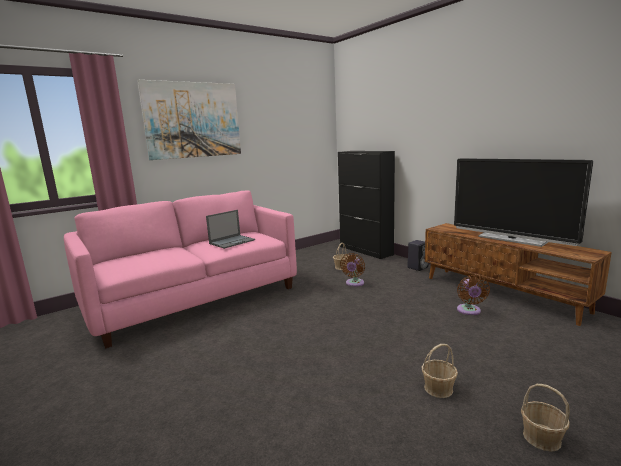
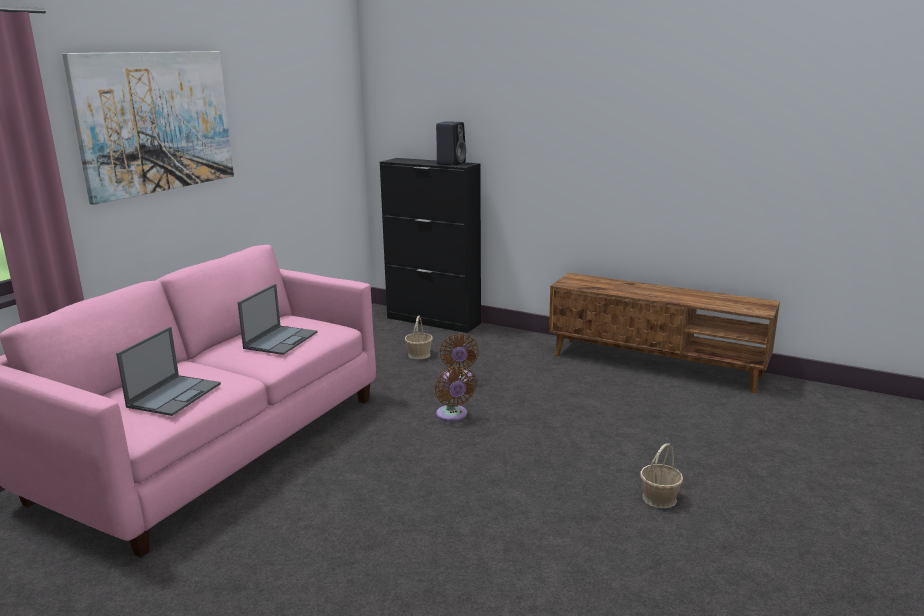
camera: 25 degrees left, 5 degrees up
(148, 260) = (175, 395): none -> laptop
(418, 267) = (529, 340): black speaker -> black speaker (451, 163)
(469, 311) = (633, 395): brown fan -> brown fan (452, 415)
(511, 239) = (668, 293): television -> none
(541, 437) = (780, 522): basket -> none

